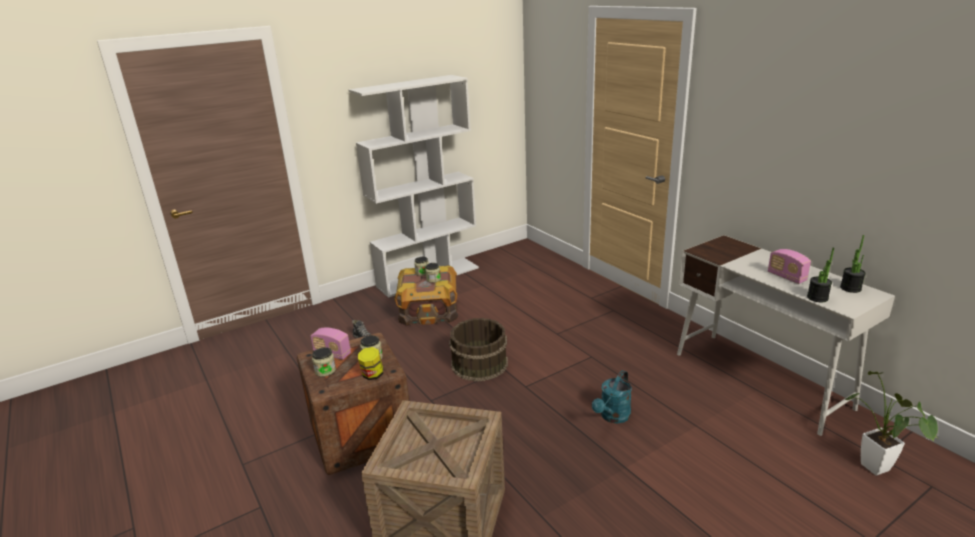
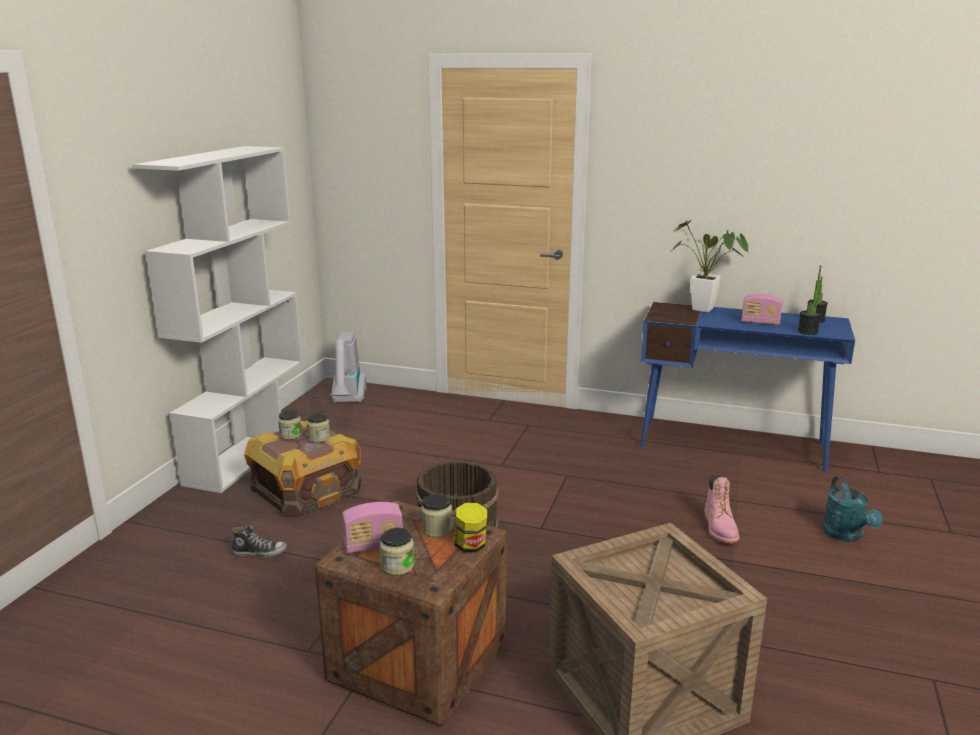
camera: 40 degrees left, 5 degrees down
(518, 260) = (348, 403): none -> vacuum cleaner
(613, 417) = (662, 522): turquoise watering can -> turquoise watering can (846, 536)
(649, 441) = (720, 529): none -> pink boot
(761, 380) = (733, 444): white desk -> blue desk
(879, 471) = (893, 482): potted plant -> potted plant (707, 310)

